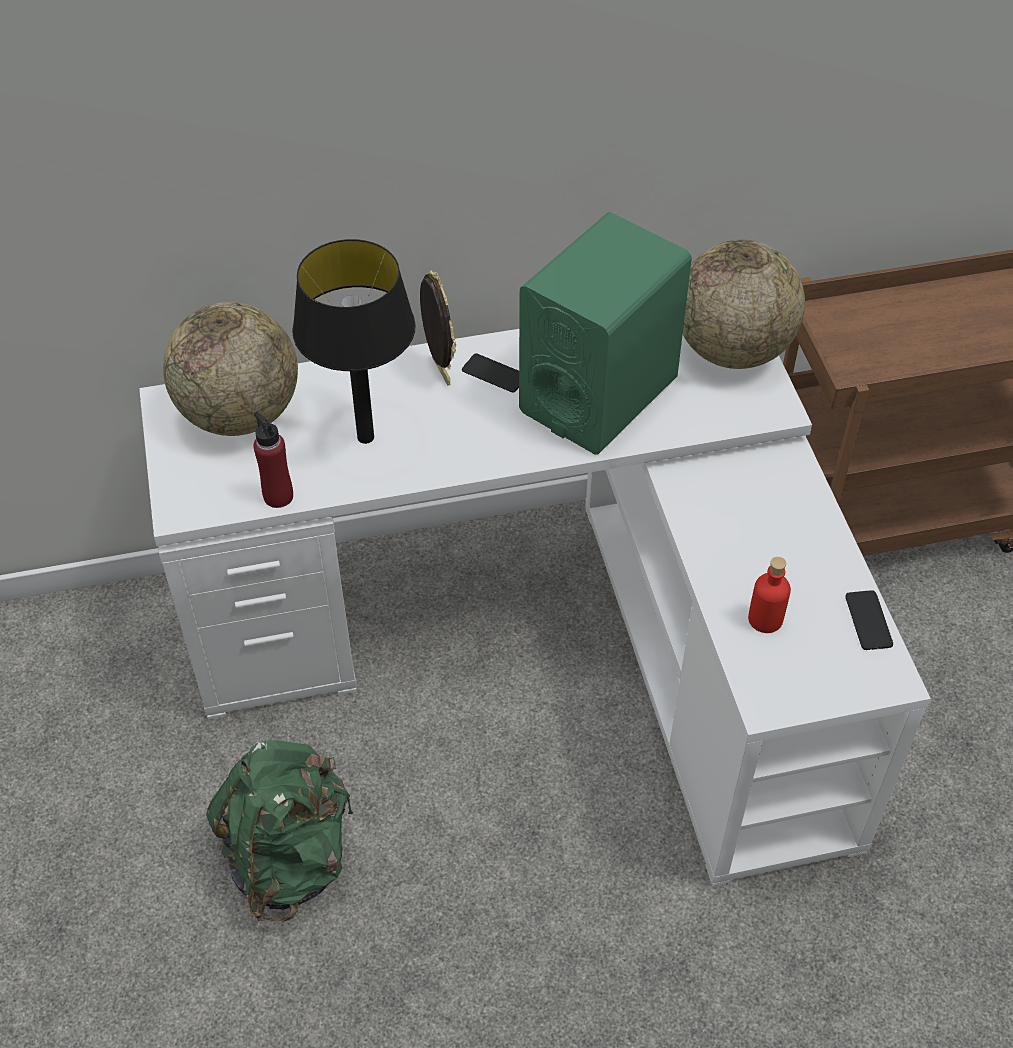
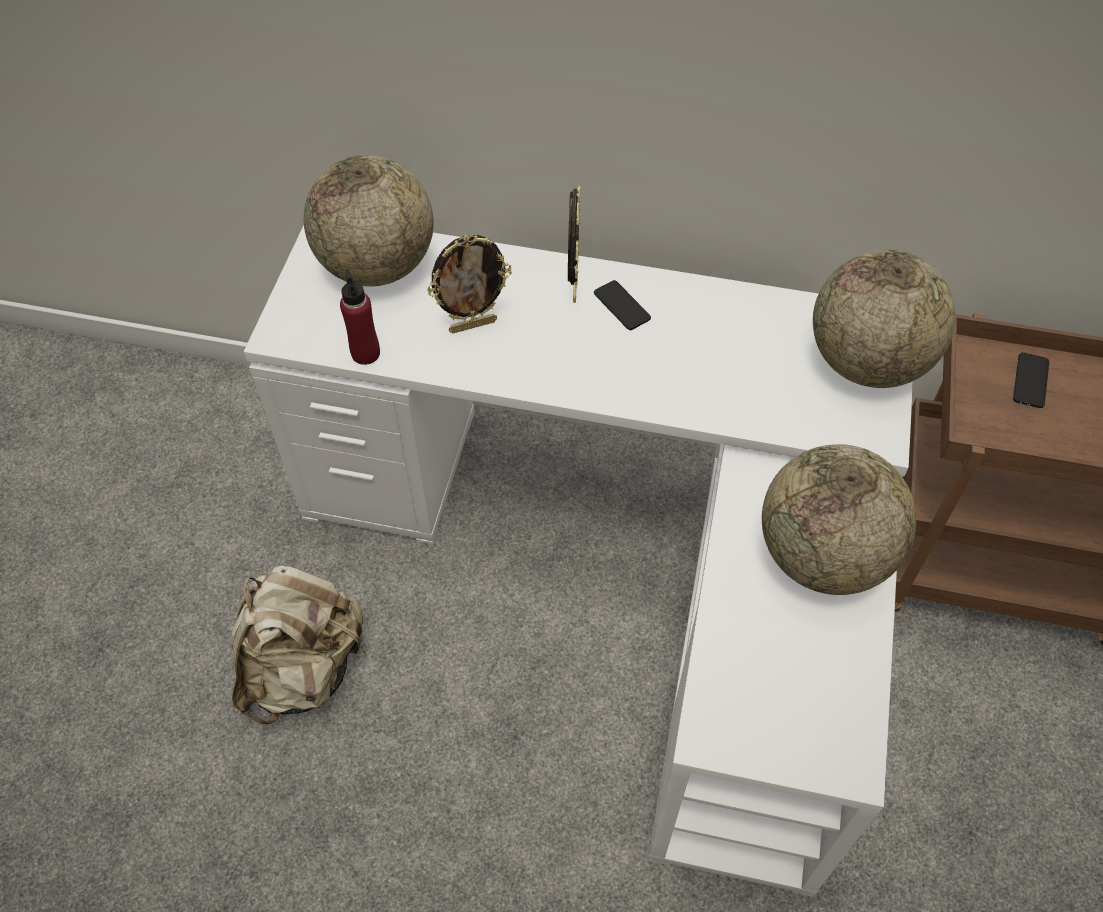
camera: 25 degrees right, 5 degrees up
(290, 858) = (303, 668): green backpack -> beige backpack
(366, 436) = (472, 325): black table lamp -> picture frame
(598, 395) = (709, 361): green speaker -> none
(765, 619) = (755, 649): red bottle -> none
(778, 523) = (823, 556): none -> globe
(868, 620) = (862, 695): phone -> phone (1030, 380)

